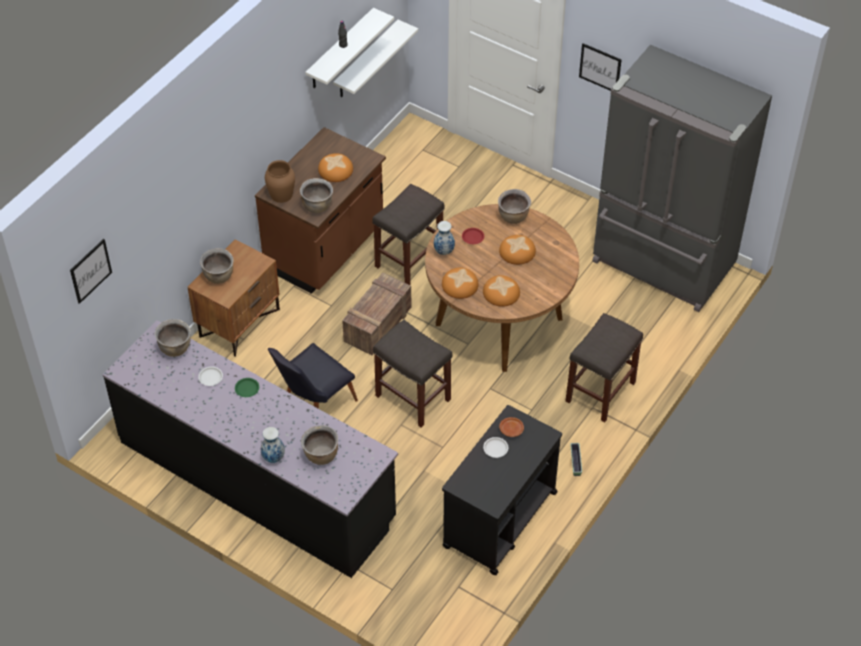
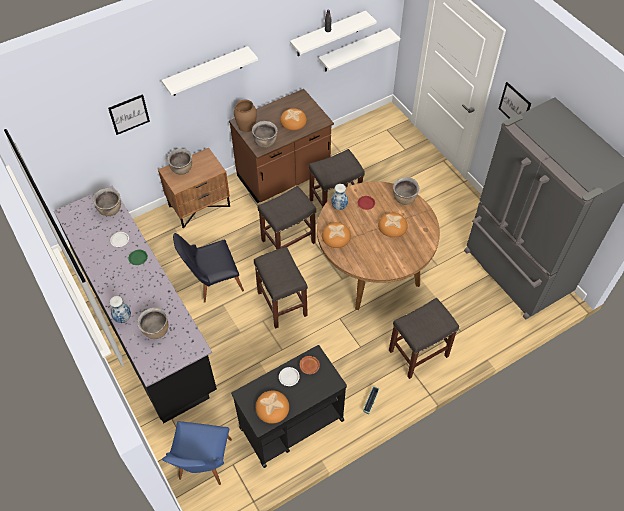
camera: 25 degrees right, 5 degrees up
(90, 271) = (51, 133): picture -> picture (129, 114)
(230, 139) = (206, 72): none -> white shelf
(378, 324) = (288, 241): crate -> grey stool
(424, 601) = (202, 465): none -> blue chair
(501, 293) = (363, 254): bread -> bread (272, 408)

